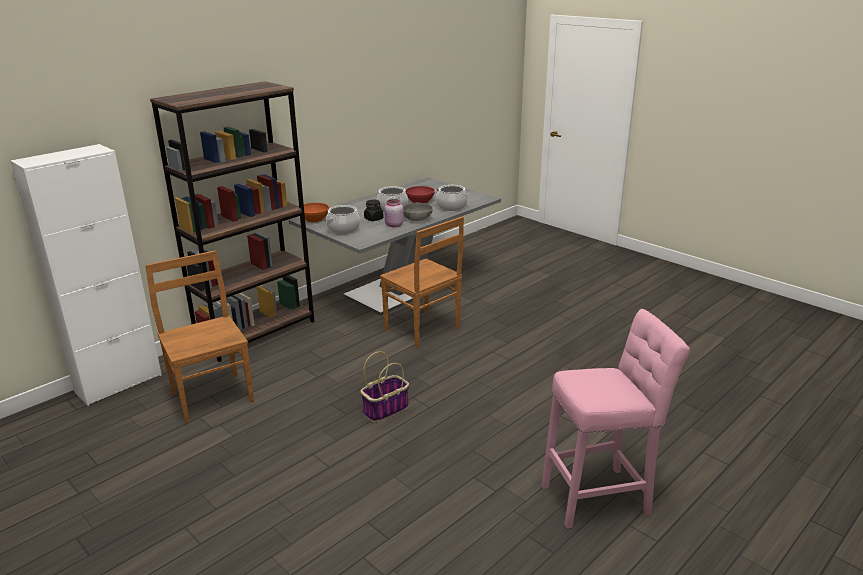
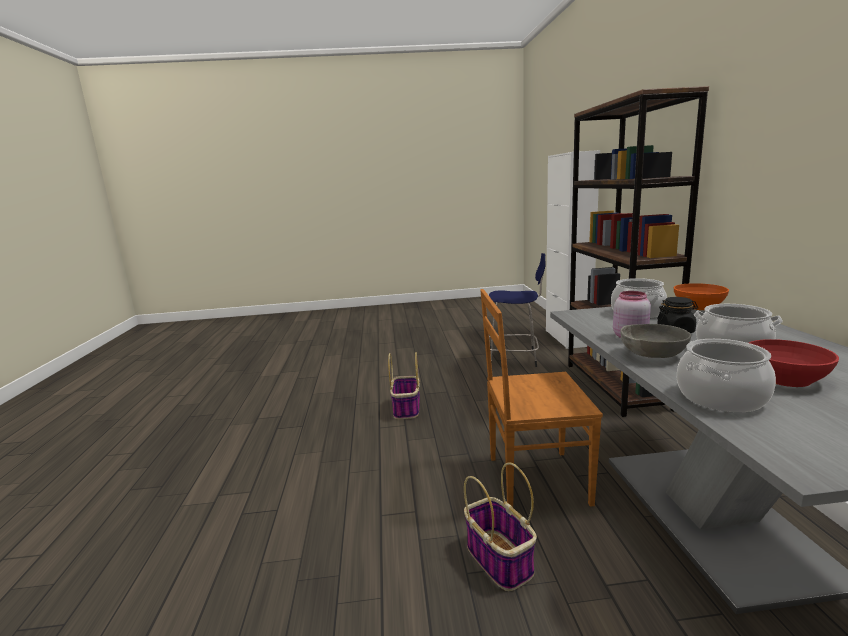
camera: 130 degrees right, 10 degrees down
(212, 396) = (515, 358): brown chair -> blue stool
(491, 321) = (500, 560): none -> basket
(600, 497) = (166, 455): pink stool -> none

